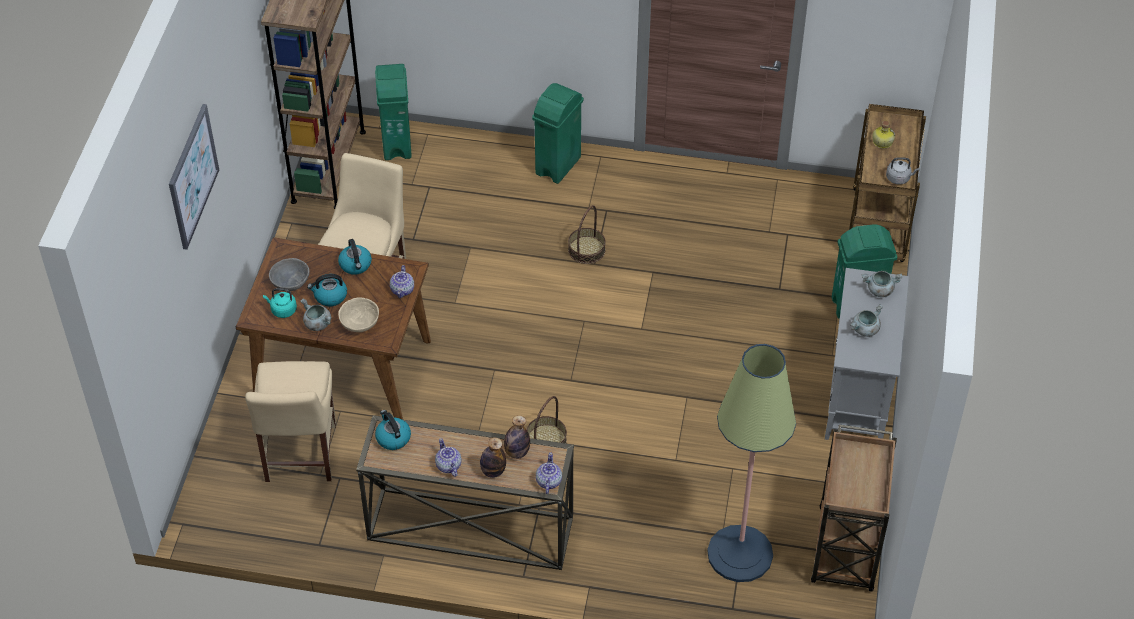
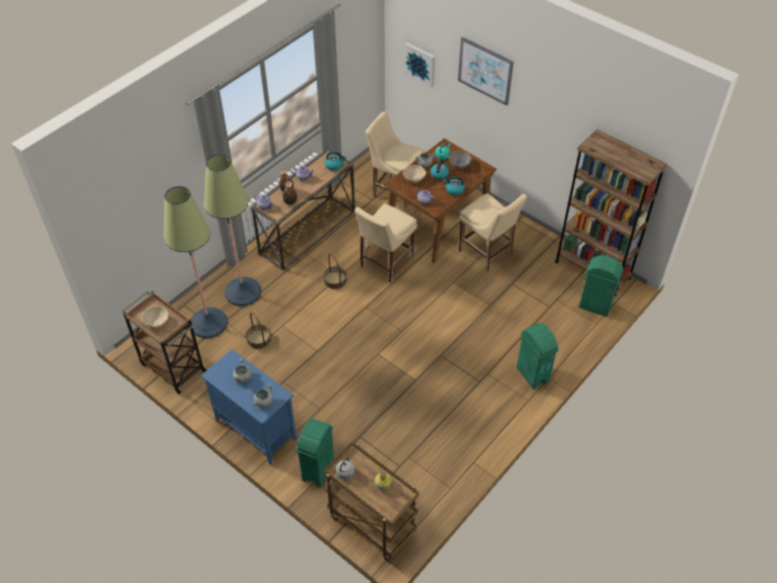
camera: 120 degrees right, 0 degrees up
(155, 326) = (420, 64): none -> picture
(471, 395) = (385, 264): none -> beige chair
(586, 250) = (454, 356): basket -> basket (259, 339)
(651, 545) = (242, 292): none -> floor lamp
(858, 398) = (255, 429): grey cabinet -> blue cabinet
(864, 475) = (156, 322): none -> beige bowl

